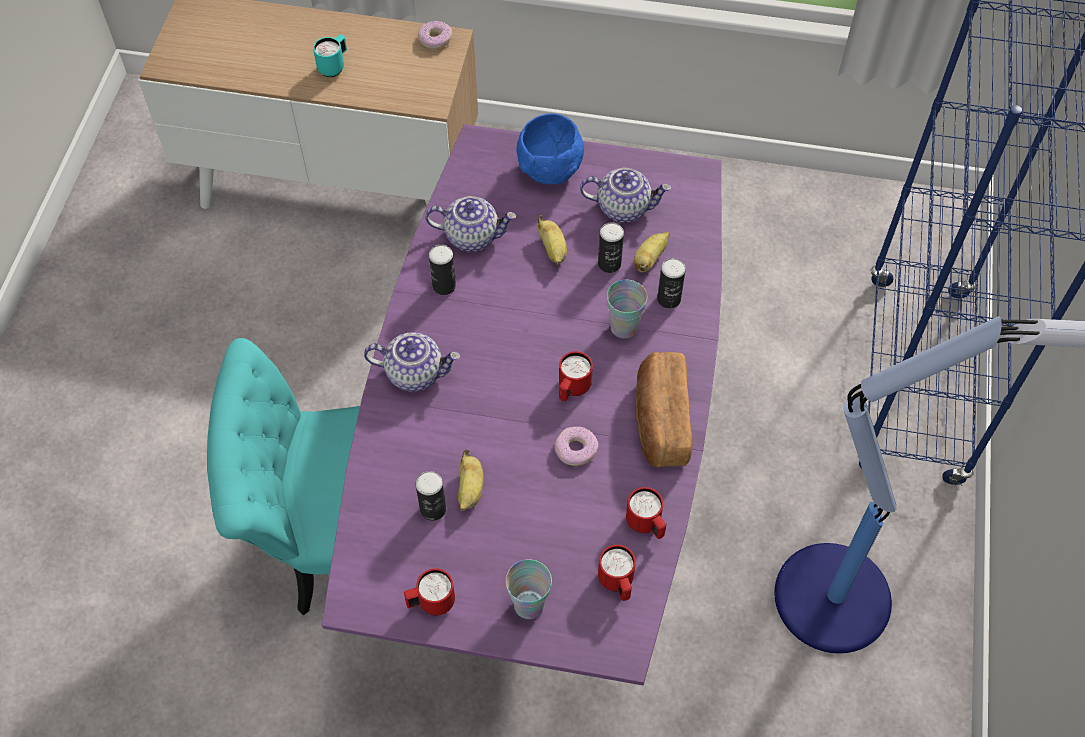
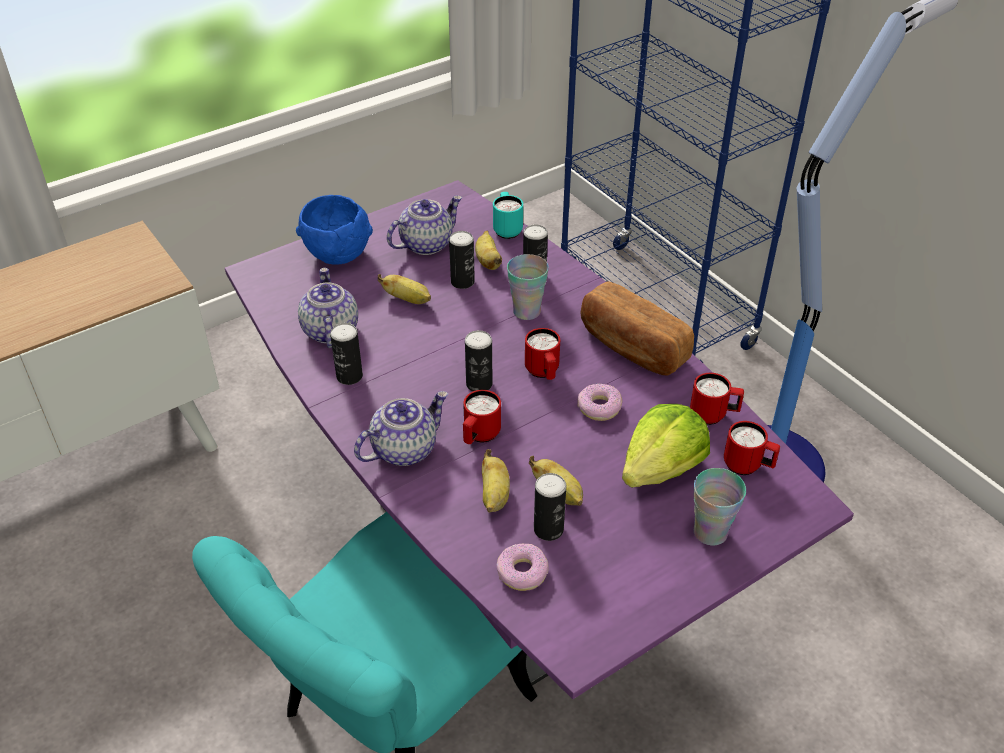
camera: 45 degrees left, 15 degrees down
(334, 66) = (37, 308): turquoise mug -> turquoise mug (507, 229)
(429, 456) = (494, 495): none -> banana
(431, 603) = (639, 595): red mug -> red mug (479, 436)
(435, 39) = (115, 242): donut -> donut (522, 572)
(472, 236) = (329, 330): teapot -> teapot turned 60 degrees counterclockwise
(519, 362) = (479, 384): none -> can
(558, 532) = (662, 468): none -> lettuce

